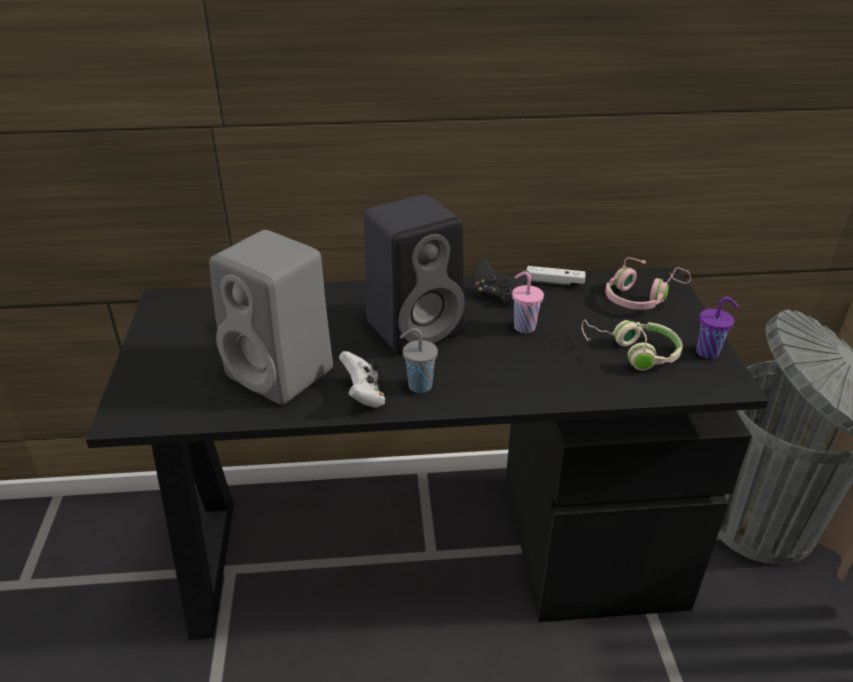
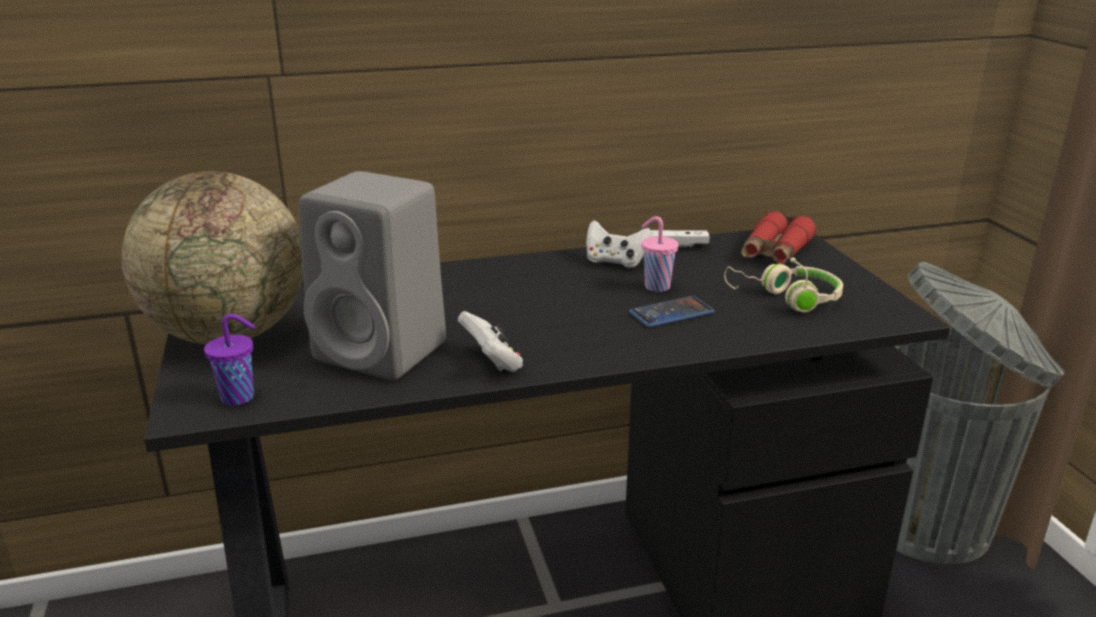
camera: 10 degrees left, 10 degrees down
(171, 342) = (230, 334): none -> globe
(416, 327) = (532, 296): black speaker -> none
(418, 385) = (555, 348): grey cup -> none
(498, 295) = (615, 262): black game controller -> white game controller
(527, 358) = (671, 313): none -> phone
(642, 297) = (775, 251): pink headphones -> red binoculars
(709, 352) = (868, 292): purple cup -> purple cup (240, 397)

